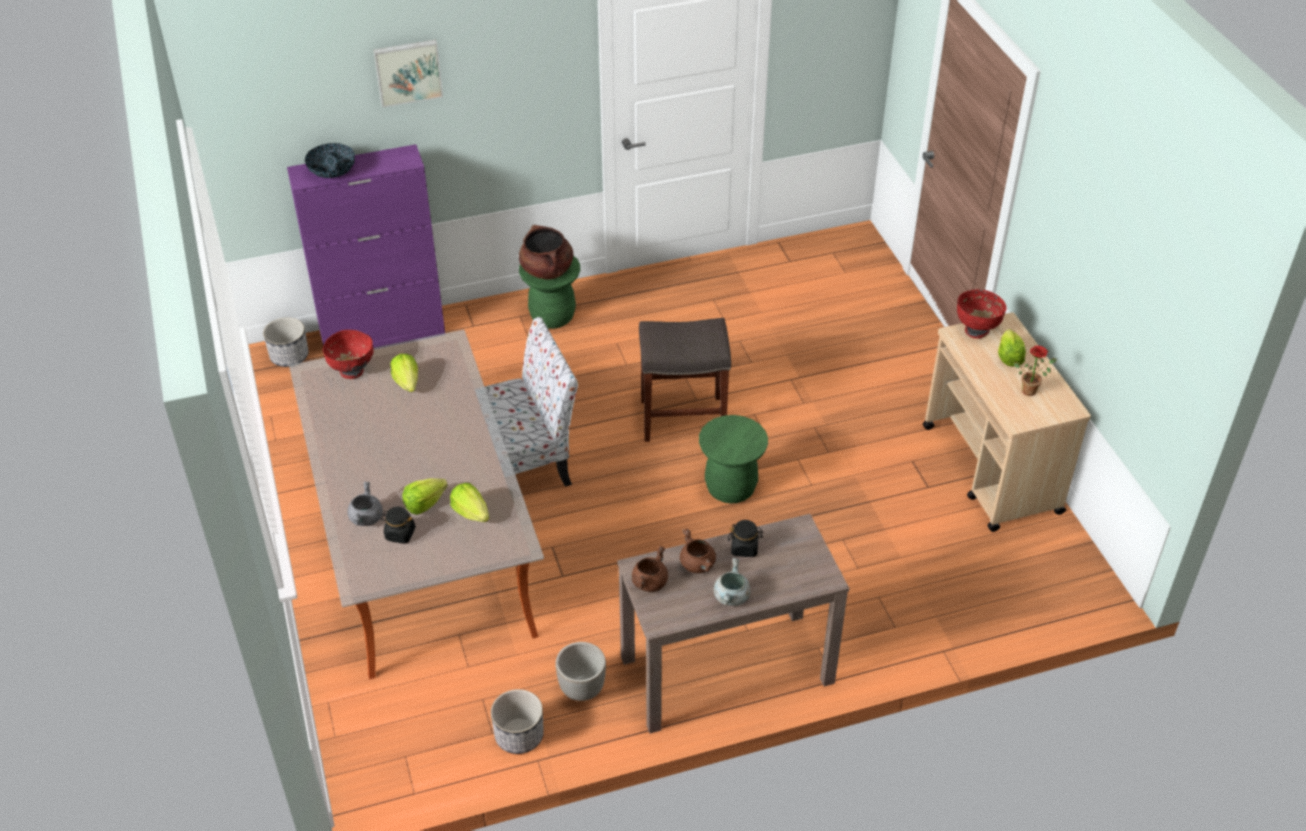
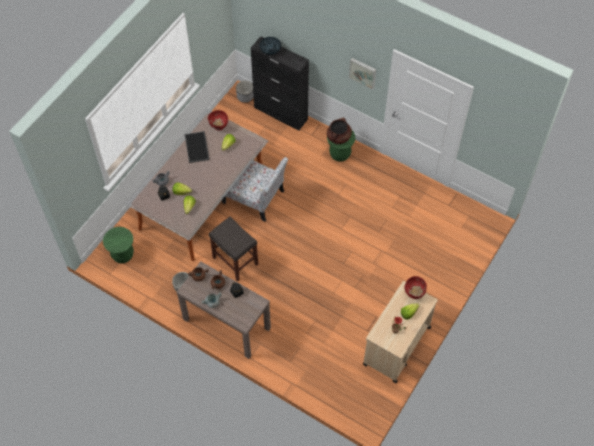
camera: 50 degrees right, 15 degrees up
(356, 424) = (197, 147): none -> tray
(384, 335) = (281, 113): purple cabinet -> black cabinet
(408, 71) = (312, 34): picture -> picture (363, 72)
(519, 735) = (152, 285): planter -> none
(681, 419) = (327, 231): grey stool -> grey stool (234, 260)
(730, 488) = (308, 269): green stool -> green stool (122, 255)

